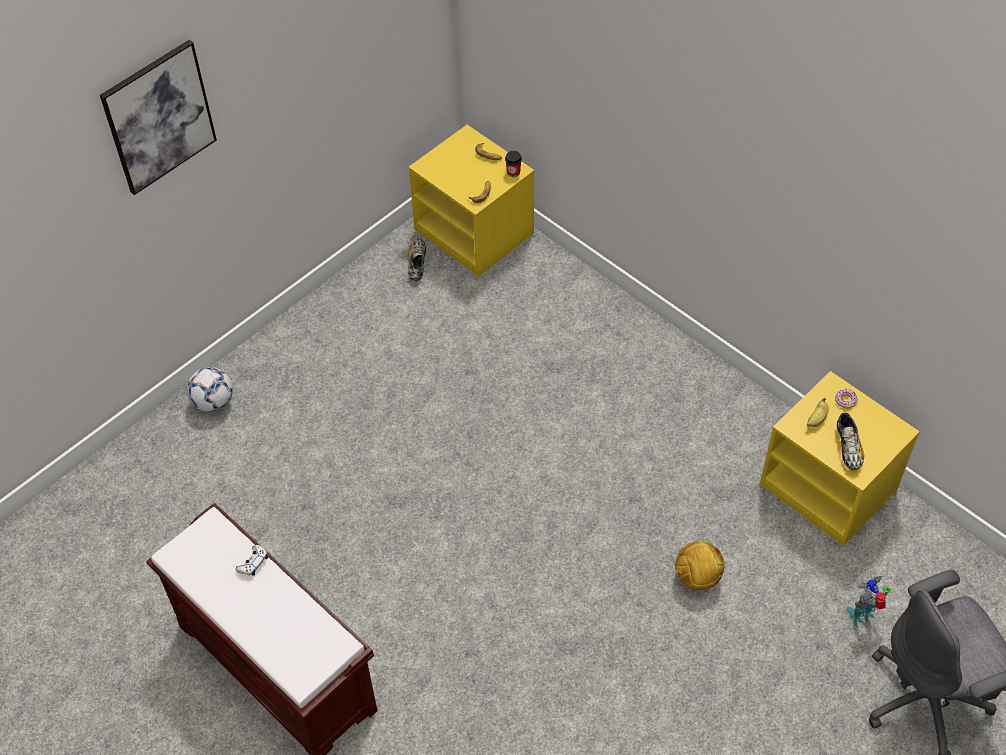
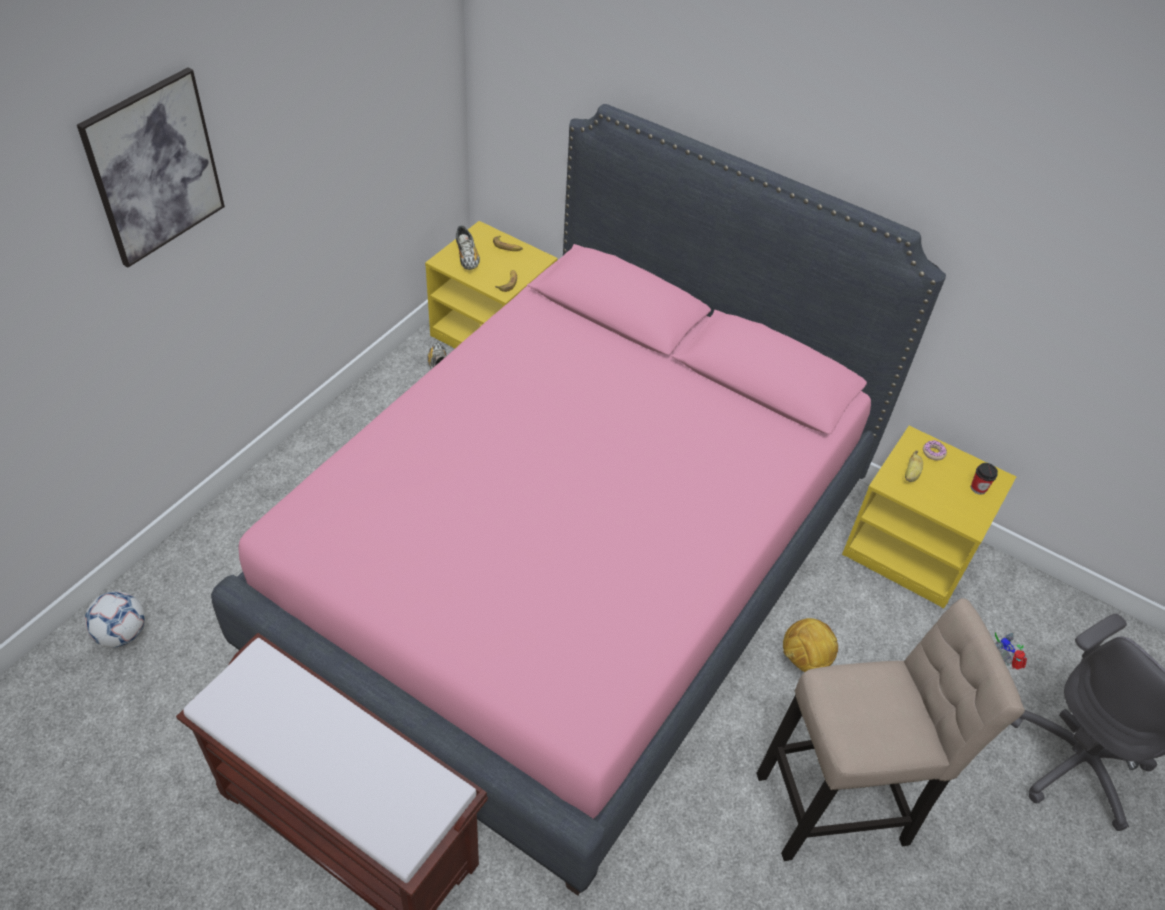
camera: 15 degrees left, 5 degrees down
(213, 402) = (232, 527): football -> football (122, 634)
(253, 563) = (318, 701): white game controller -> none
(506, 468) = (573, 566): none -> pink bed
(513, 172) = (537, 261): cup -> cup (978, 488)
(695, 706) = (840, 805): none -> beige stool
(848, 448) = (952, 500): shoe -> shoe (467, 257)

